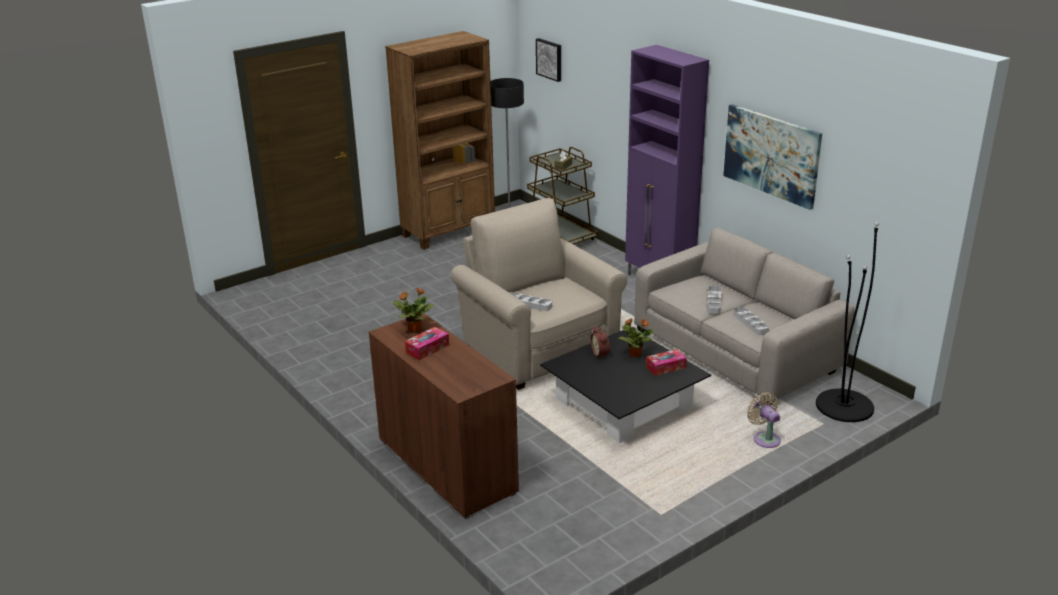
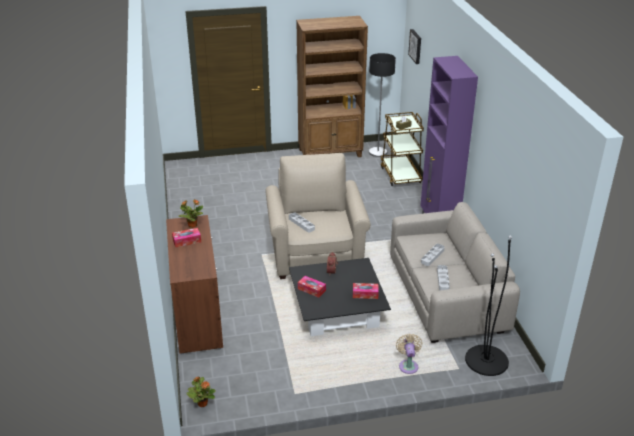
camera: 25 degrees right, 5 degrees up
(595, 381) = (311, 289): none -> tissue box
(634, 354) = (354, 278): potted plant -> potted plant (202, 403)
(771, 155) = (498, 160): picture -> none

